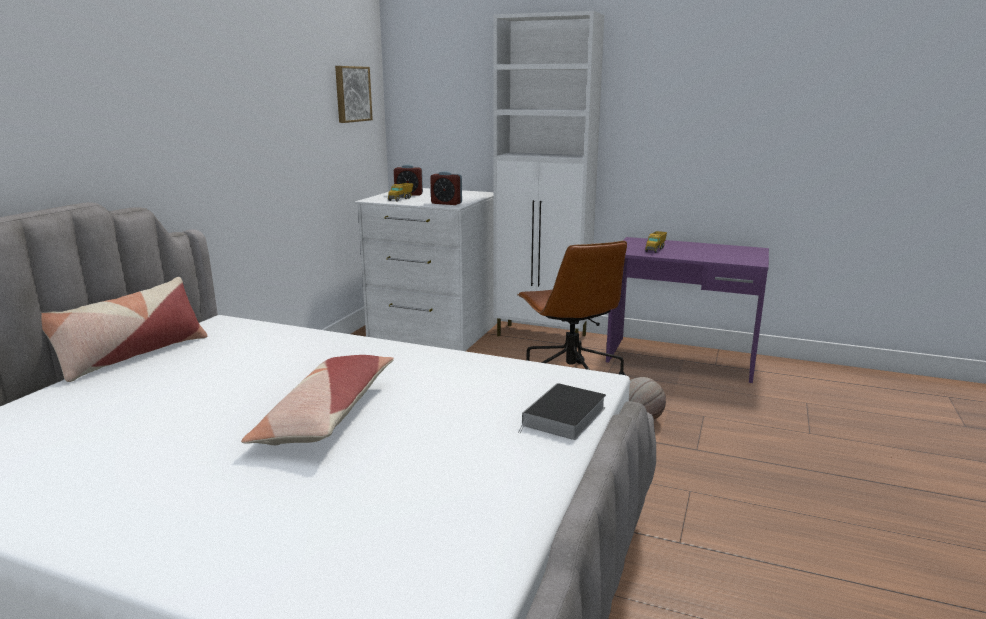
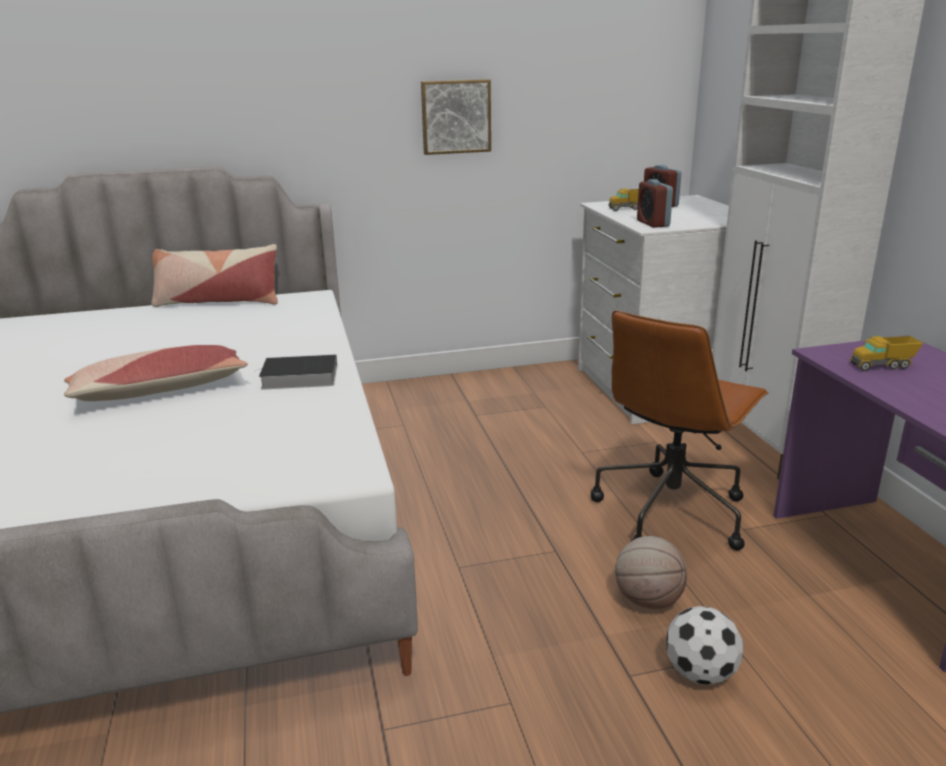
camera: 55 degrees right, 5 degrees up
(351, 94) = (624, 67): picture -> picture (455, 116)
(564, 417) = (233, 483): book -> book (297, 377)
(710, 431) = (700, 673): none -> football

